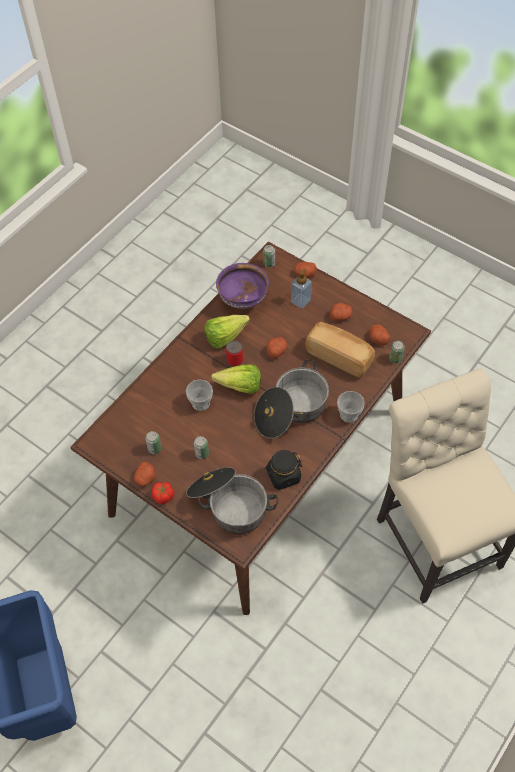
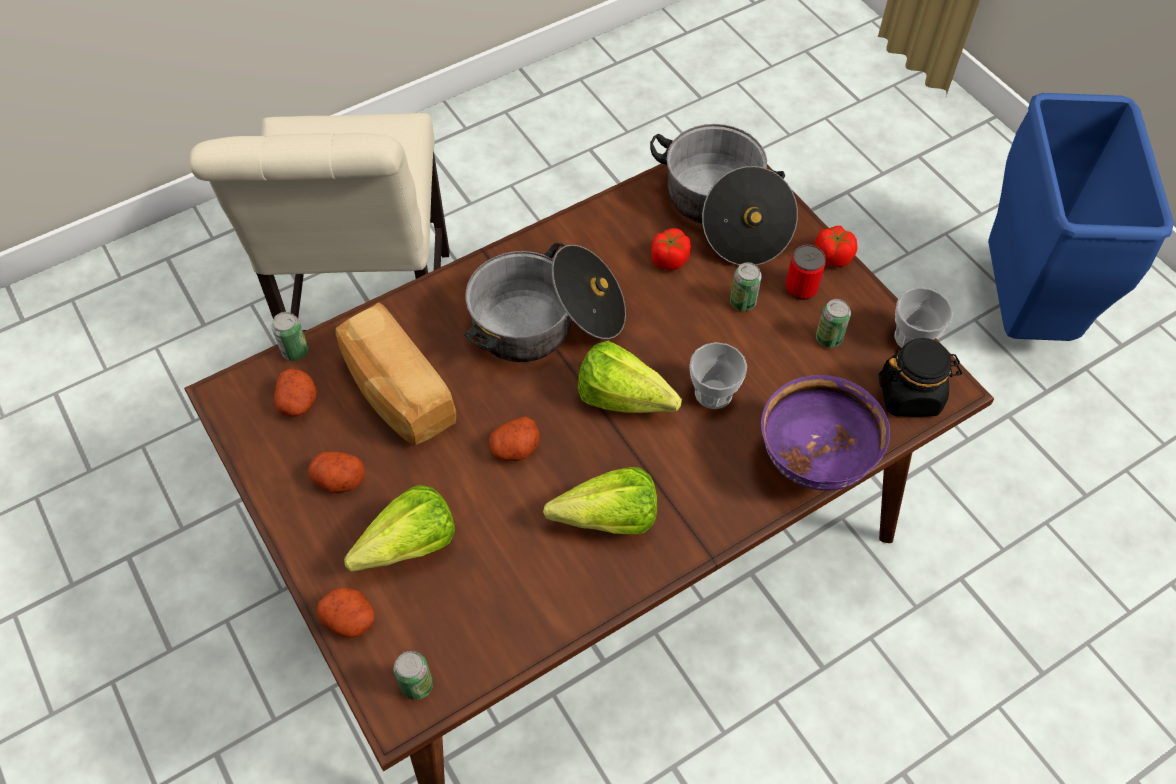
camera: 160 degrees left, 0 degrees up
(145, 478) = (857, 294): potato -> none
(234, 360) = (610, 458): can -> can (801, 288)
(242, 300) = (529, 600): purple bowl -> purple bowl (814, 462)
(247, 465) = (669, 260): none -> tomato
(283, 476) = (615, 224): black jar -> black jar (910, 395)
(300, 301) = (400, 549): soap dispenser -> lettuce
(349, 414) = (447, 282): cup -> cup (912, 337)

